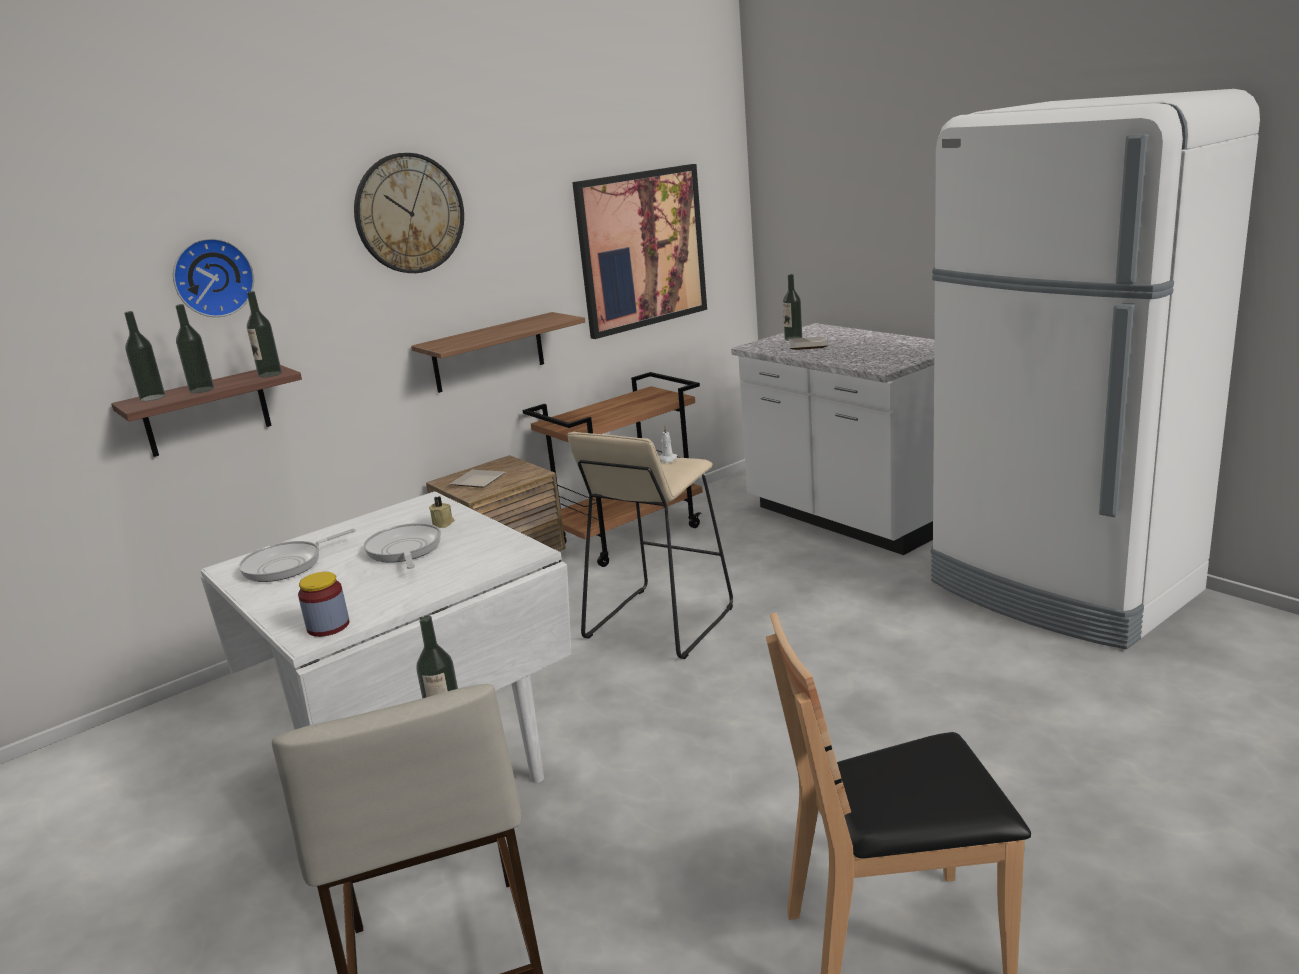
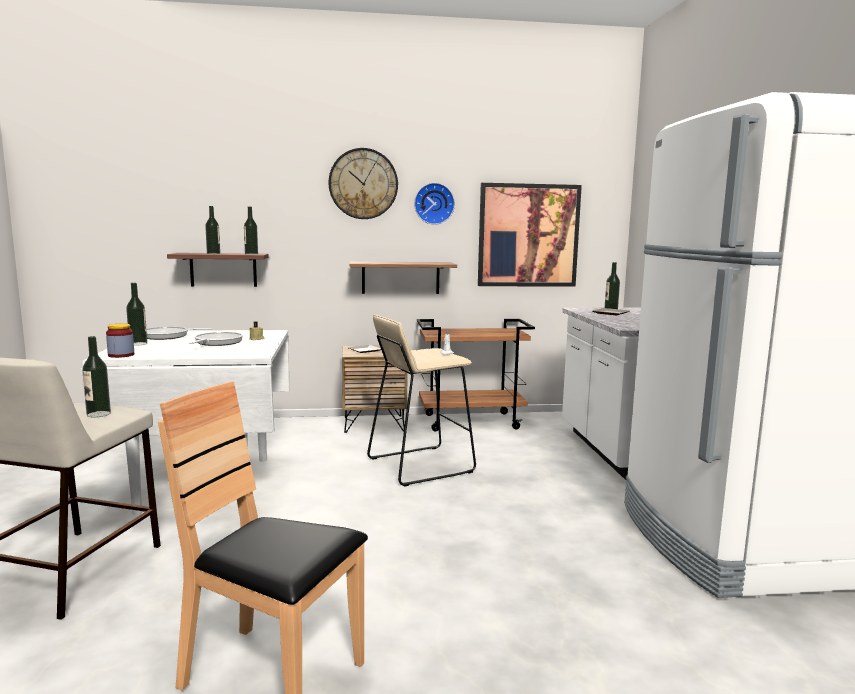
camera: 30 degrees right, 10 degrees down
(152, 397) = (191, 253): bottle -> bottle (138, 344)
(212, 277) = (241, 198): wall clock -> wall clock (434, 203)

